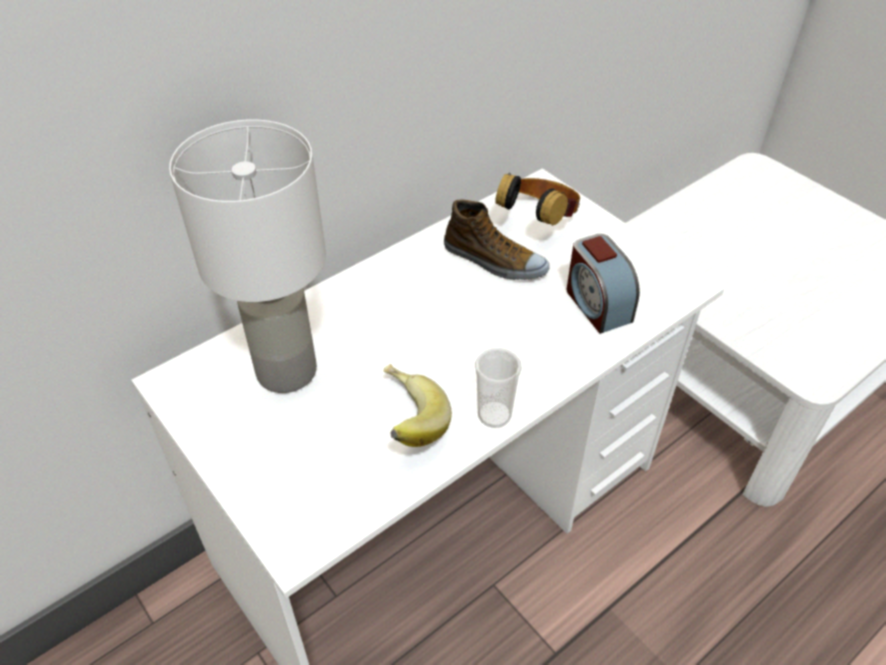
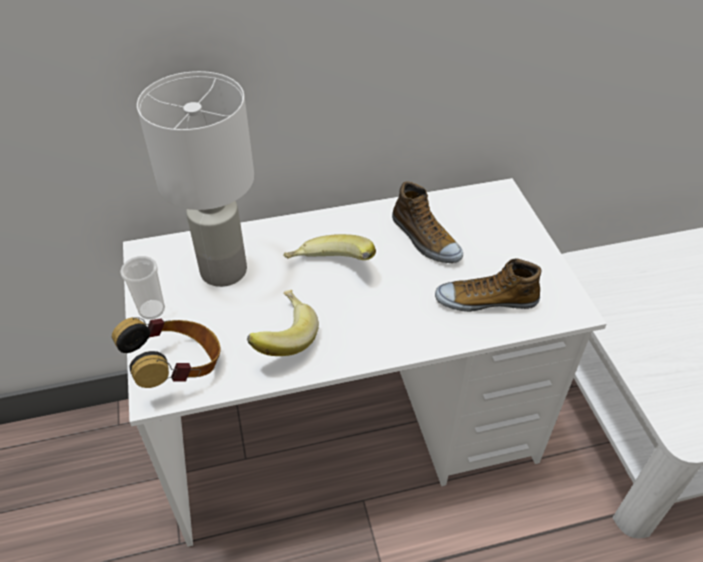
camera: 25 degrees right, 0 degrees up
(411, 328) = (329, 269): none -> banana
(494, 415) = (349, 355): cup -> cup (151, 310)
(539, 222) = (481, 220): headphones -> headphones (178, 369)
(597, 304) = (485, 300): alarm clock -> shoe

